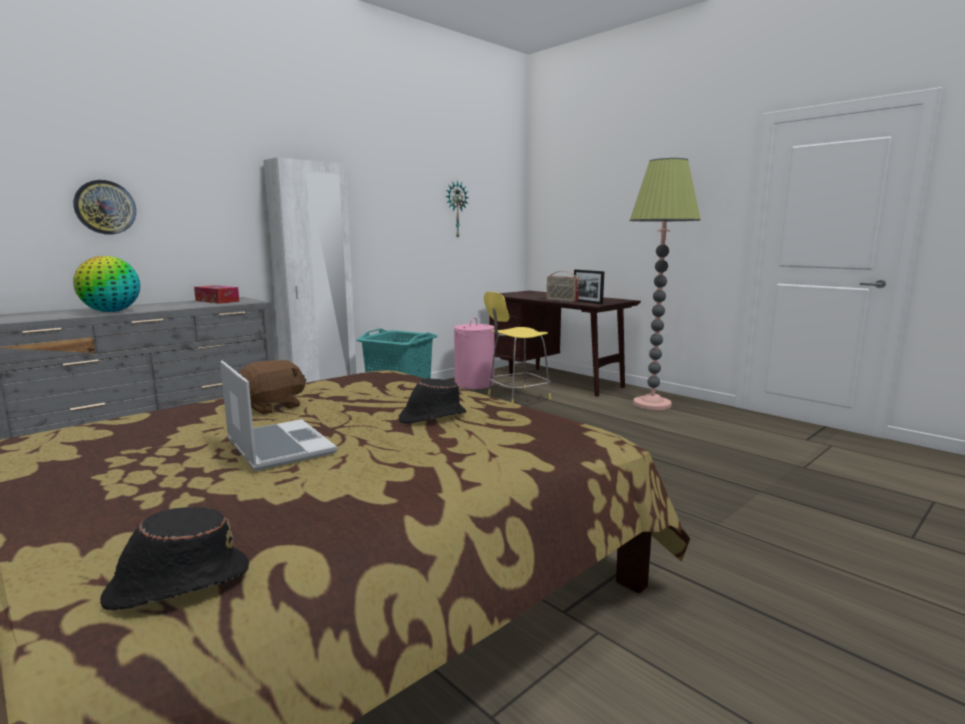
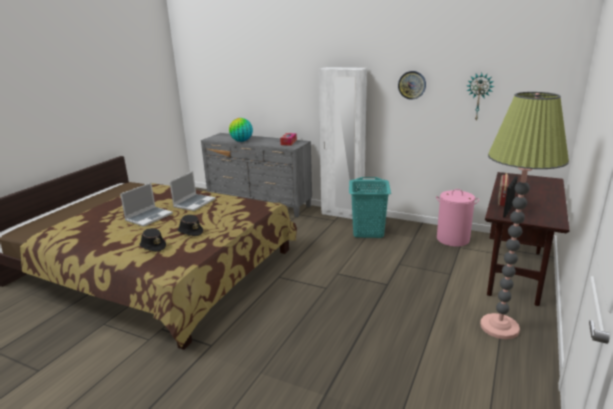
camera: 70 degrees right, 10 degrees up
(105, 207) = (259, 93): wall clock -> wall clock (412, 85)
(177, 584) = (60, 235): black hat -> black hat (153, 246)
(272, 407) = (194, 203): brown plush toy -> laptop
(516, 397) = (440, 261): yellow stool -> none

